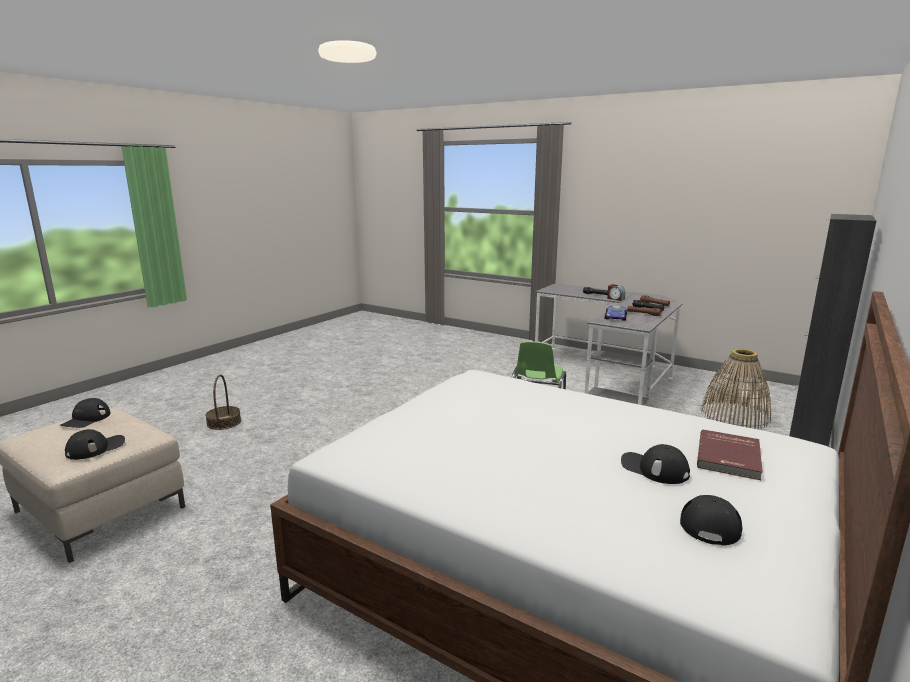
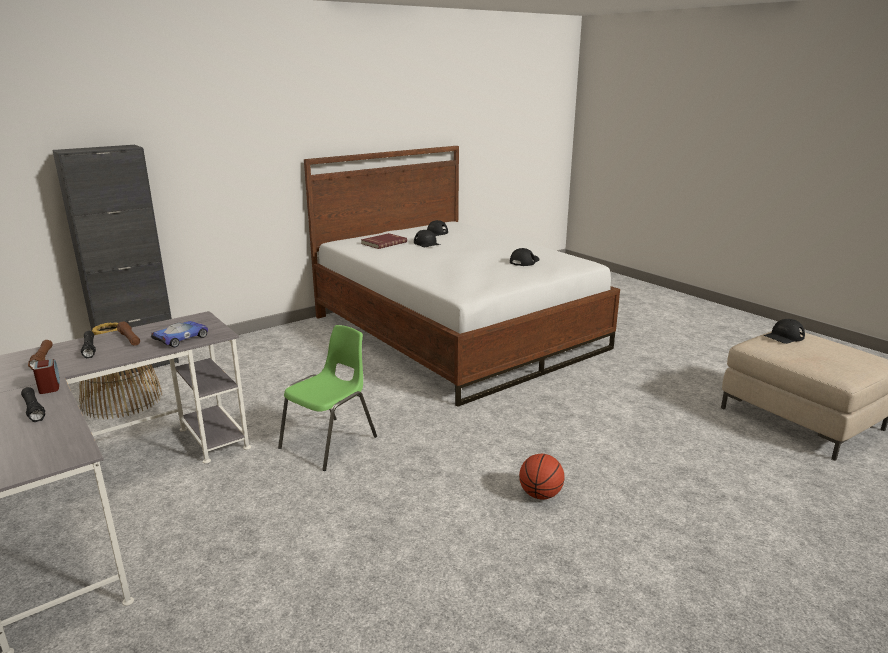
camera: 160 degrees left, 5 degrees up
(86, 419) = (842, 365): black cap -> black cap (524, 261)
(224, 422) = (774, 520): basket -> none
(374, 412) = (540, 495): none -> basketball

